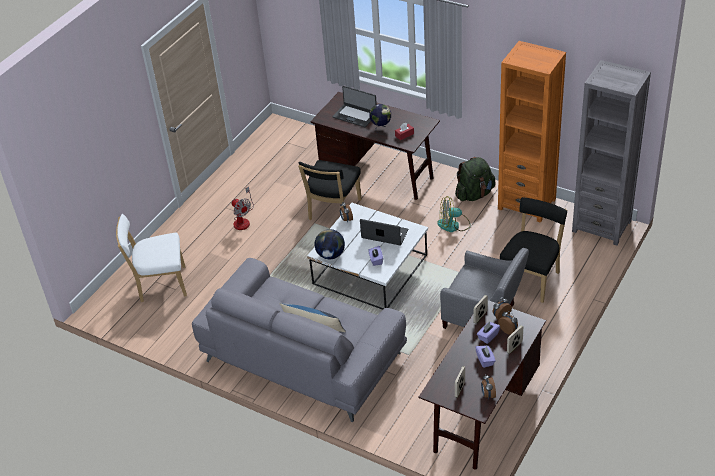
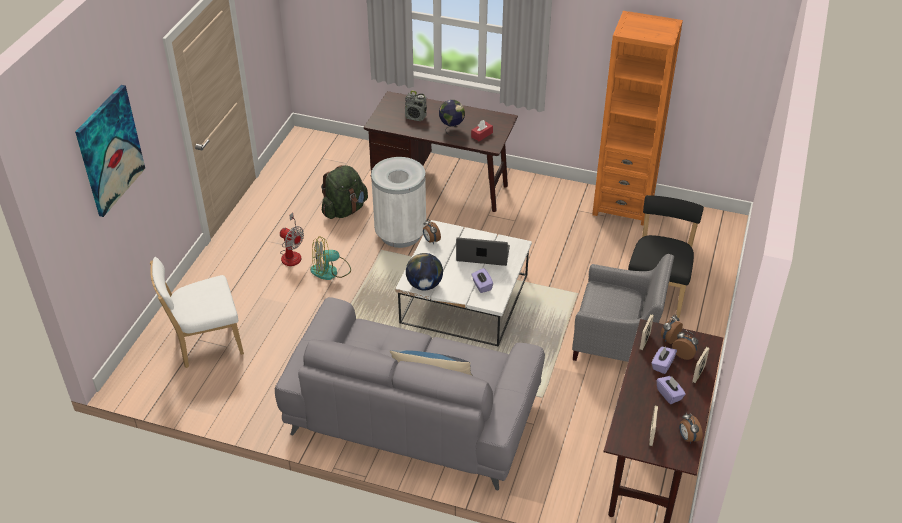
camera: 15 degrees left, 0 degrees up
(89, 131) = (110, 150): none -> picture
(333, 211) = (400, 234): black chair -> white trash can
(355, 115) = (416, 117): laptop -> radio
(453, 225) = (547, 237): fan -> fan (330, 271)
(474, 194) = (560, 200): green backpack -> green backpack (345, 210)
(601, 226) = (714, 224): grey bookcase -> none

